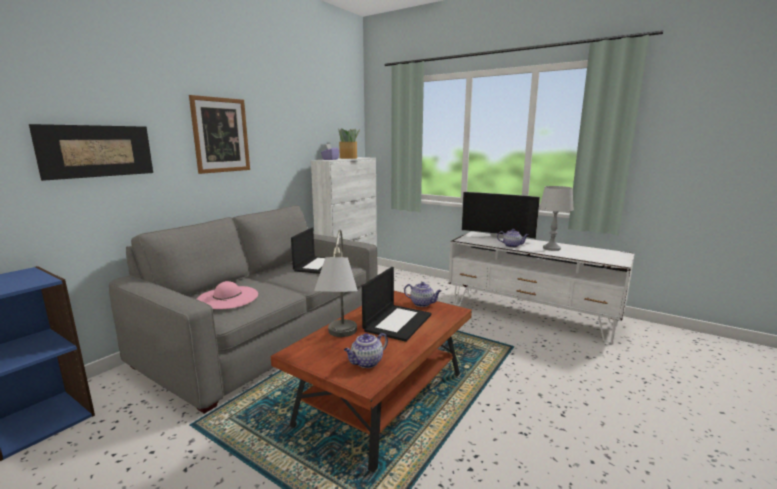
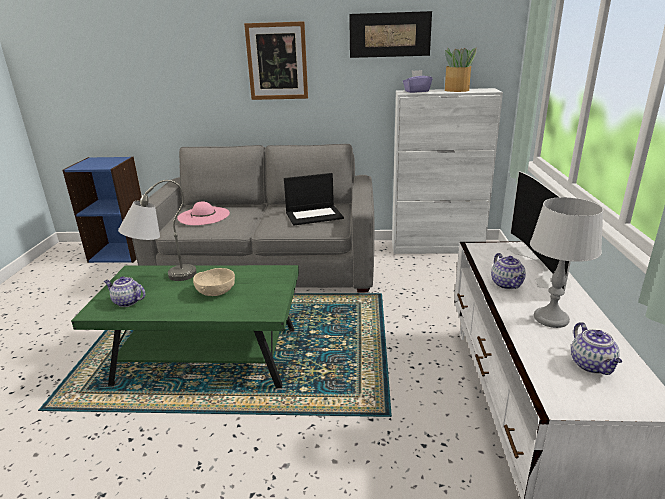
camera: 60 degrees right, 10 degrees up
(97, 151) = (171, 77): picture -> picture (390, 35)
(383, 400) = (207, 357): brown coffee table -> green coffee table
(397, 322) = (216, 291): laptop -> beige bowl
(422, 304) = (273, 291): teapot -> teapot (592, 365)

